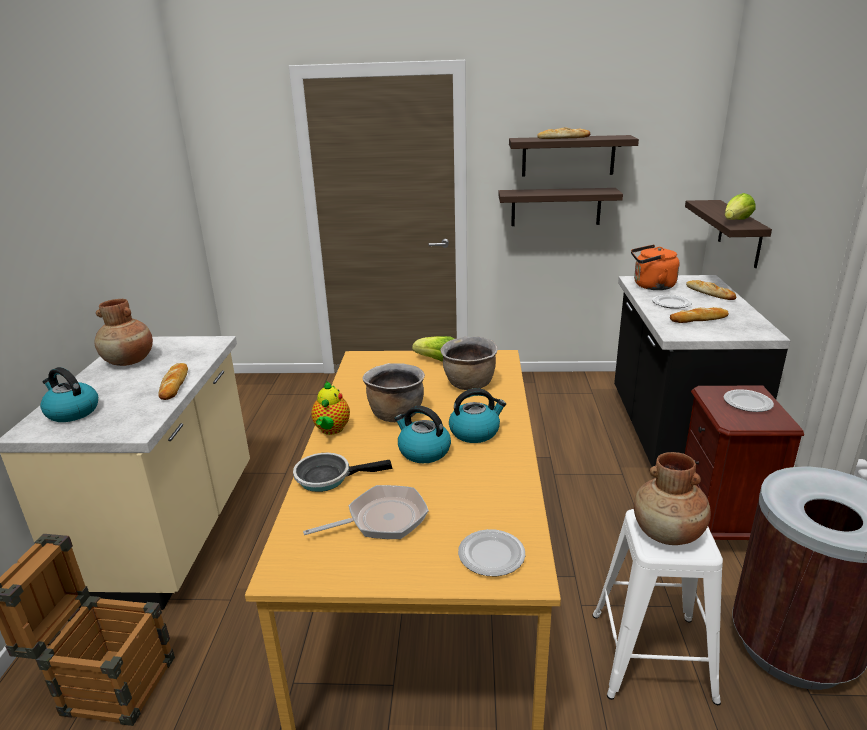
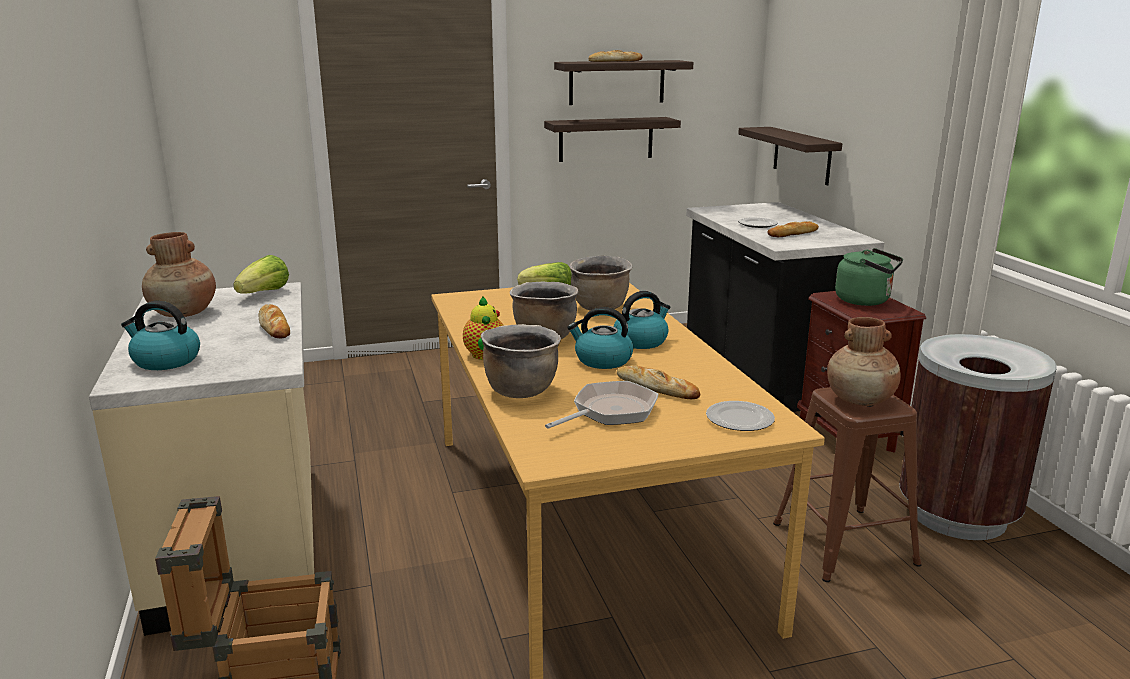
camera: 20 degrees left, 5 degrees down
(328, 477) = (521, 390): frying pan -> brown cooking pot
(651, 286) = (726, 213): orange kettle -> none
(653, 656) = (846, 543): white stool -> brown stool
(710, 293) = (786, 215): bread -> bread (657, 388)
(736, 221) = (805, 139): lettuce -> lettuce (264, 293)
(747, 403) = (866, 301): plate -> green kettle

